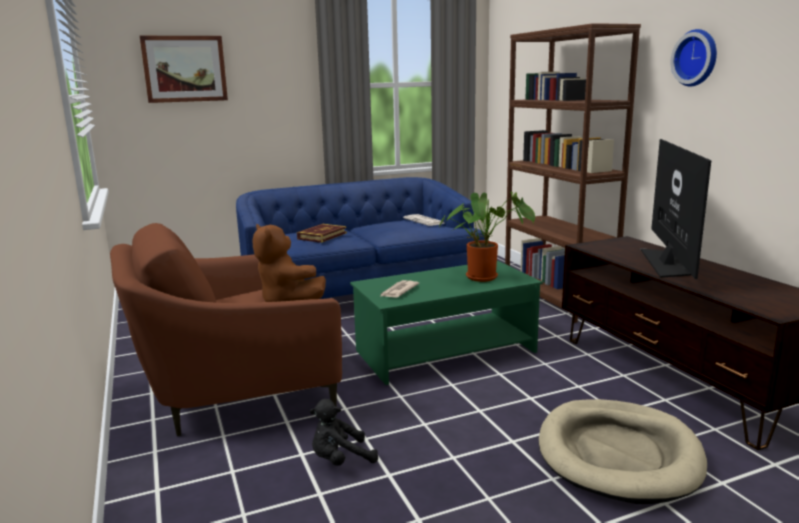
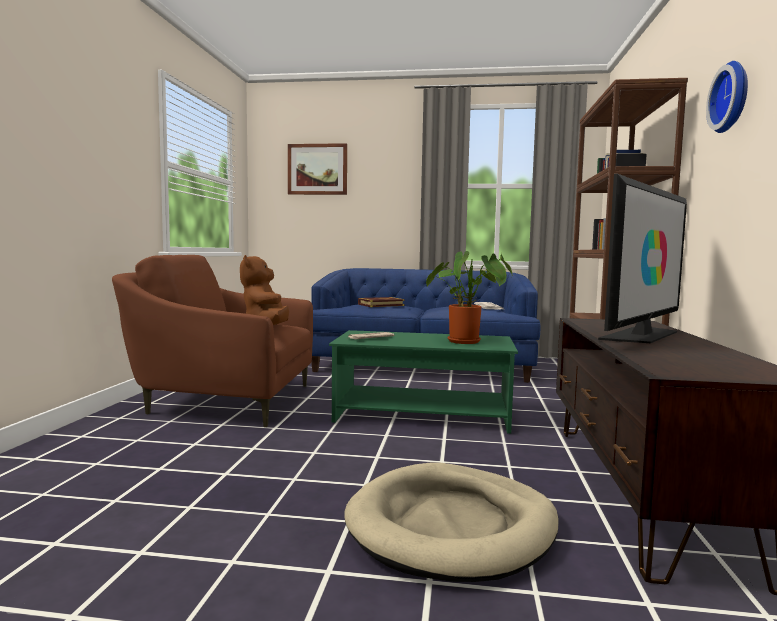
camera: 30 degrees right, 10 degrees down
(340, 460) = (211, 455): black plush toy -> none

